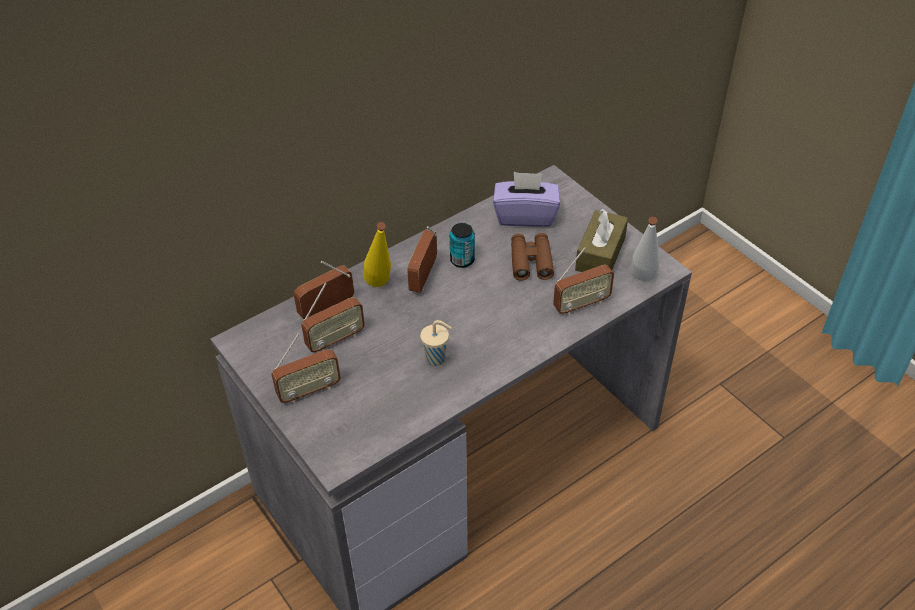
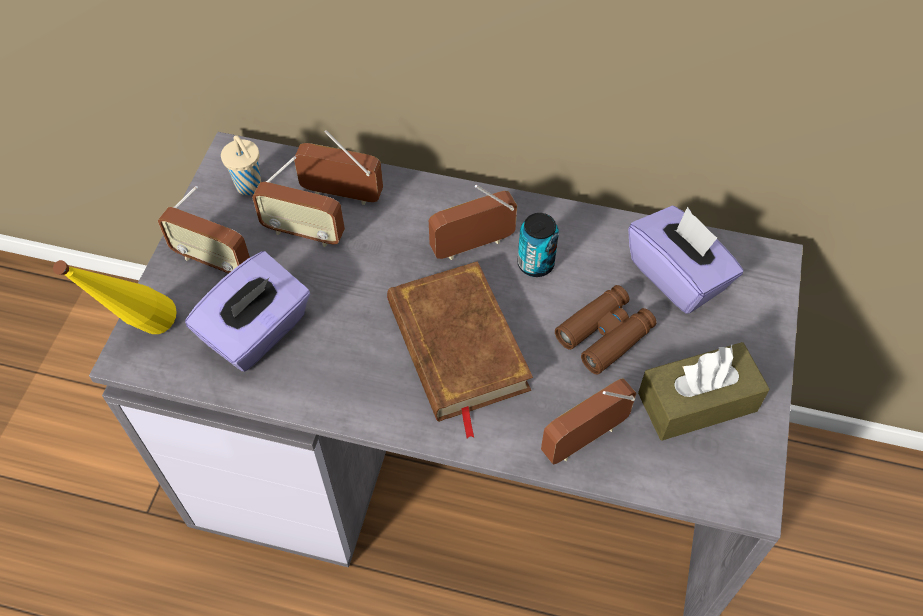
camera: 50 degrees right, 10 degrees up
(381, 289) = (416, 220): yellow bottle -> yellow bottle (143, 336)
(382, 396) = (258, 332): none -> purple tissue box
(437, 359) = (357, 346): beige cup -> beige cup (249, 187)
(480, 320) = (457, 347): none -> brown book
(581, 304) = (585, 439): radio -> radio turned 120 degrees clockwise
(642, 283) = (693, 486): white bottle -> none

